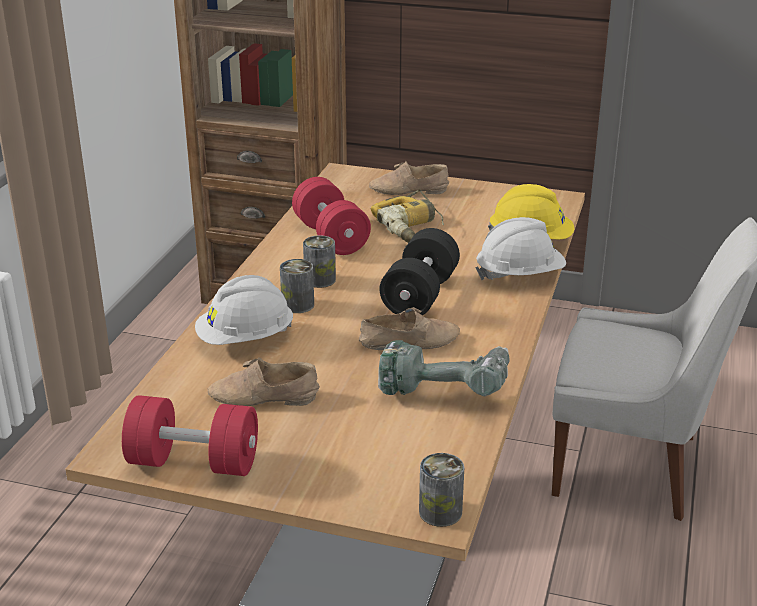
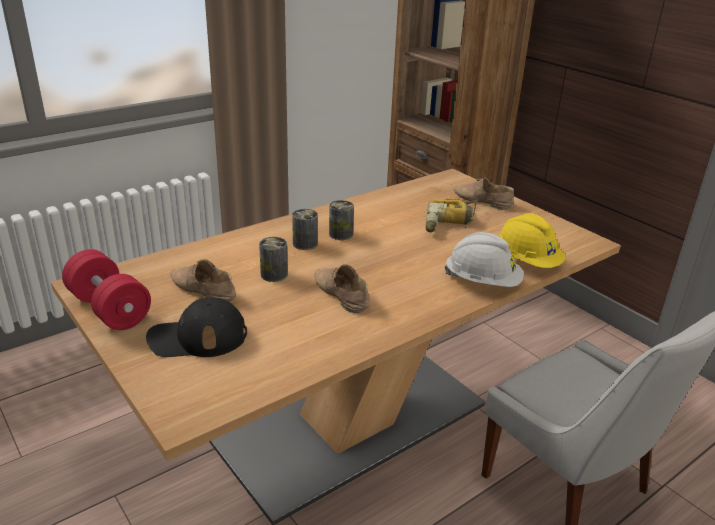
camera: 35 degrees right, 0 degrees up
(246, 339) = (245, 252): white hard hat -> none
(331, 237) = (386, 211): red dumbbell -> none
(336, 444) = (197, 337): none -> black cap
(409, 340) = (340, 293): beige shoe -> beige shoe turned 150 degrees counterclockwise
(420, 295) = (390, 268): black dumbbell -> none
(440, 512) = (188, 416): can -> can (274, 274)
(445, 389) = (316, 335): power drill -> none

